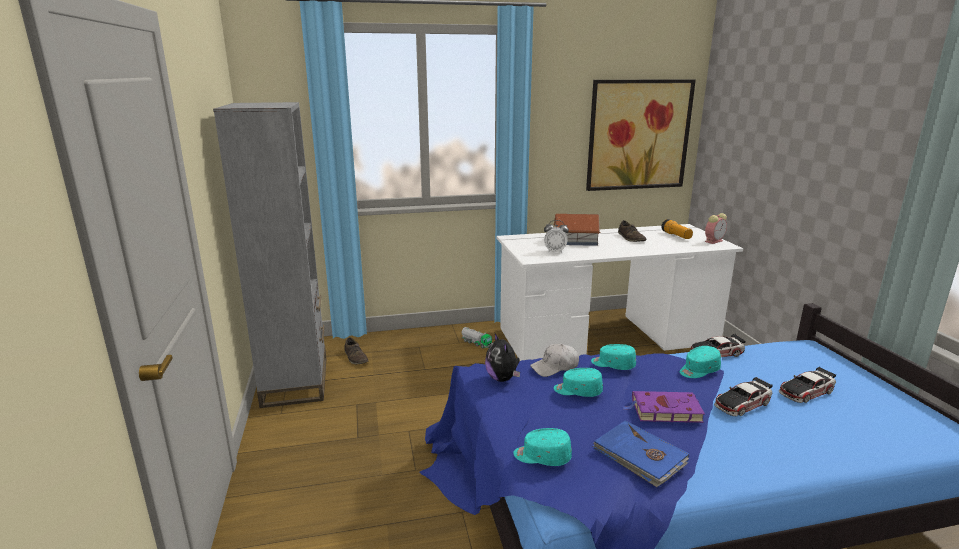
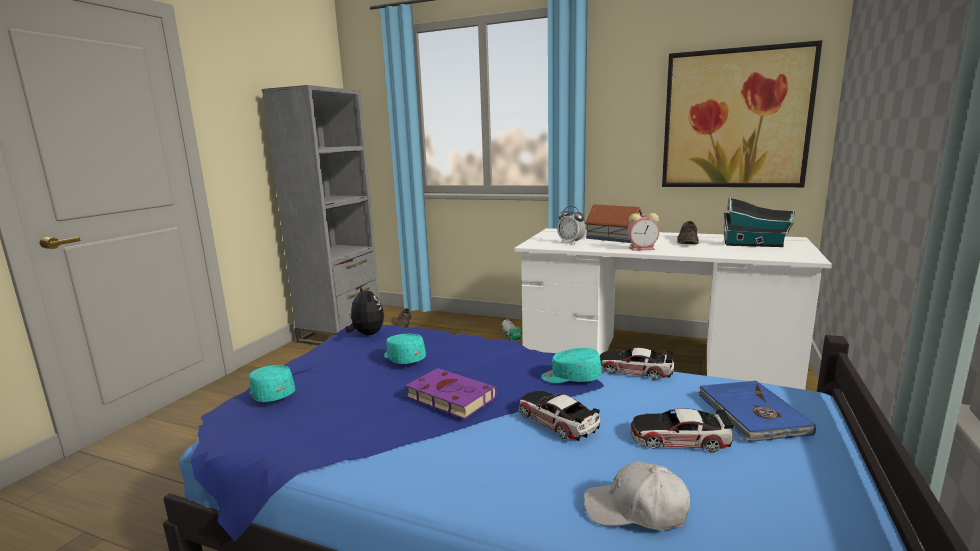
camera: 35 degrees right, 5 degrees down
(502, 379) = (366, 334): plush toy -> plush toy turned 135 degrees clockwise
(555, 367) = (426, 337): white cap -> white cap (636, 510)
(612, 365) = (483, 348): turquoise cap -> none
(639, 456) = (341, 422): blue book -> blue book (751, 414)
(676, 236) = (755, 245): flashlight -> toy house
(714, 241) = (801, 253): alarm clock -> alarm clock (643, 249)
(742, 403) = (556, 420): toy car -> toy car turned 45 degrees clockwise

